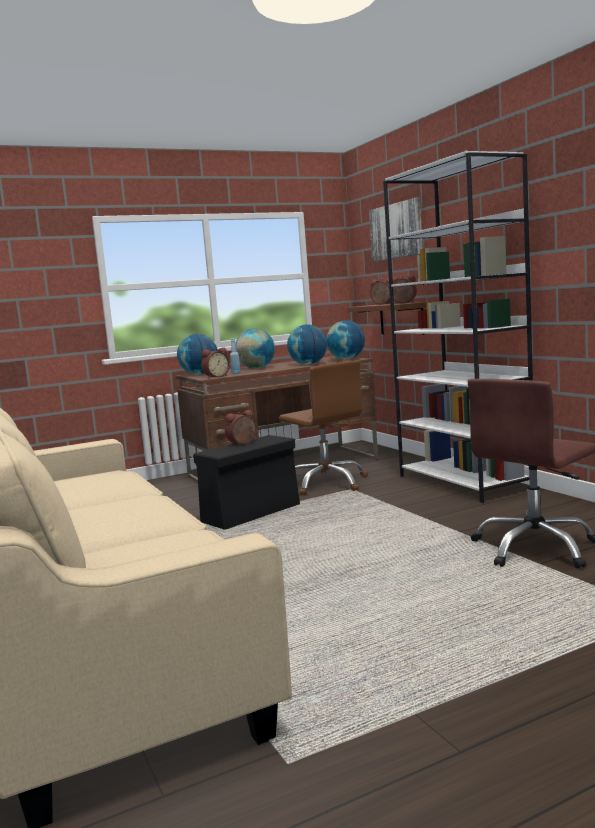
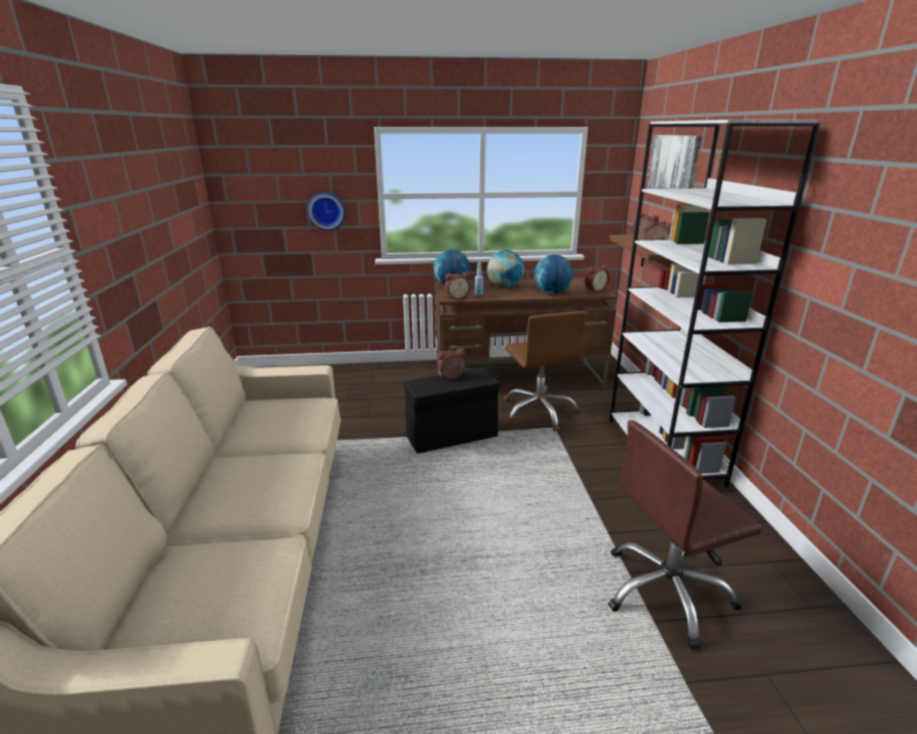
camera: 20 degrees right, 15 degrees up
(42, 308) = (327, 211): none -> wall clock
(347, 359) = (594, 290): globe -> alarm clock

